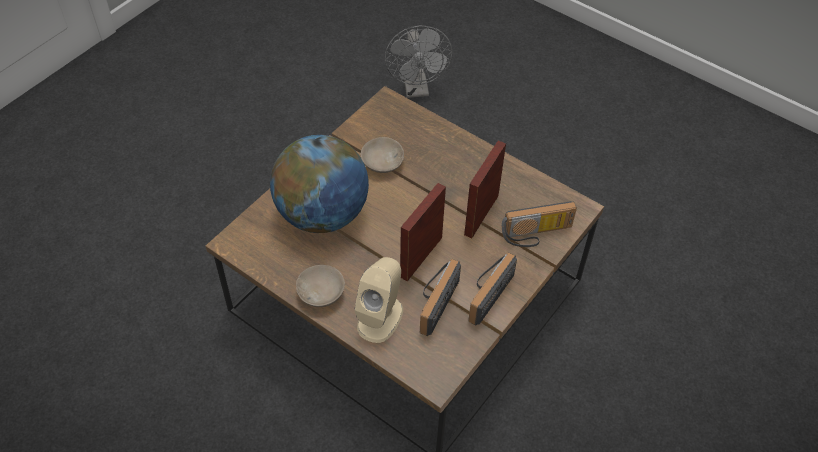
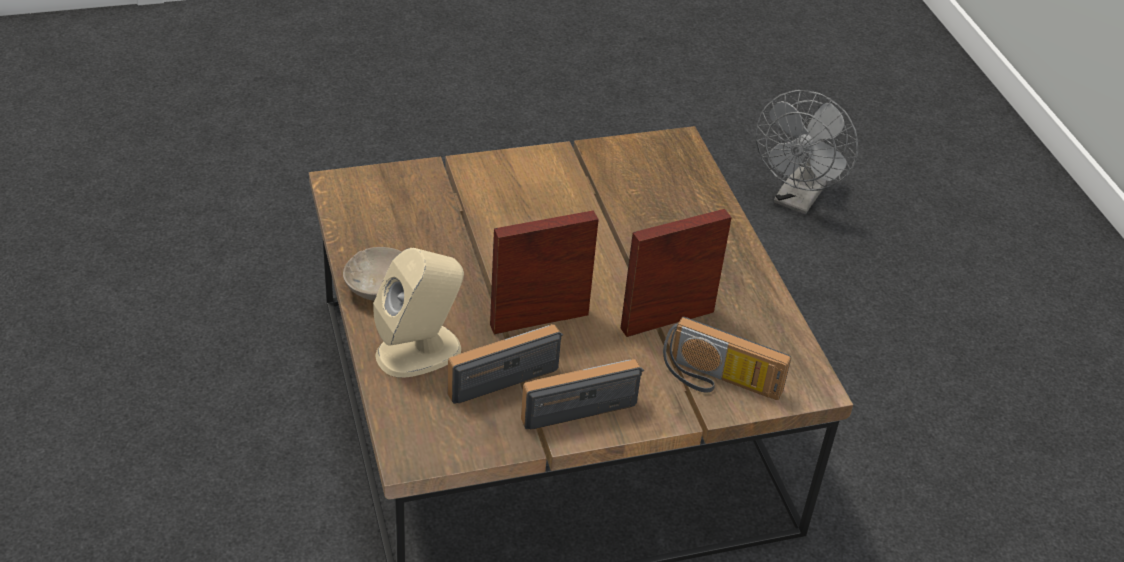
camera: 35 degrees right, 10 degrees down
(322, 214) = (470, 212): globe -> none
(381, 162) = (600, 199): beige bowl -> none

